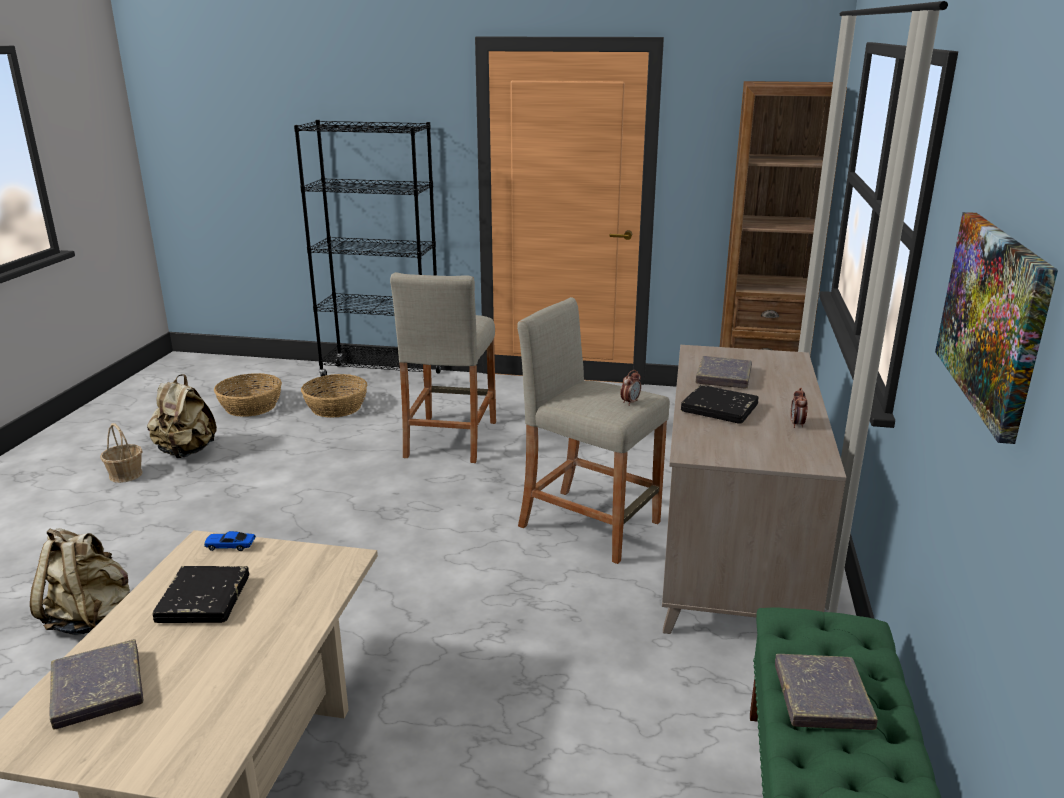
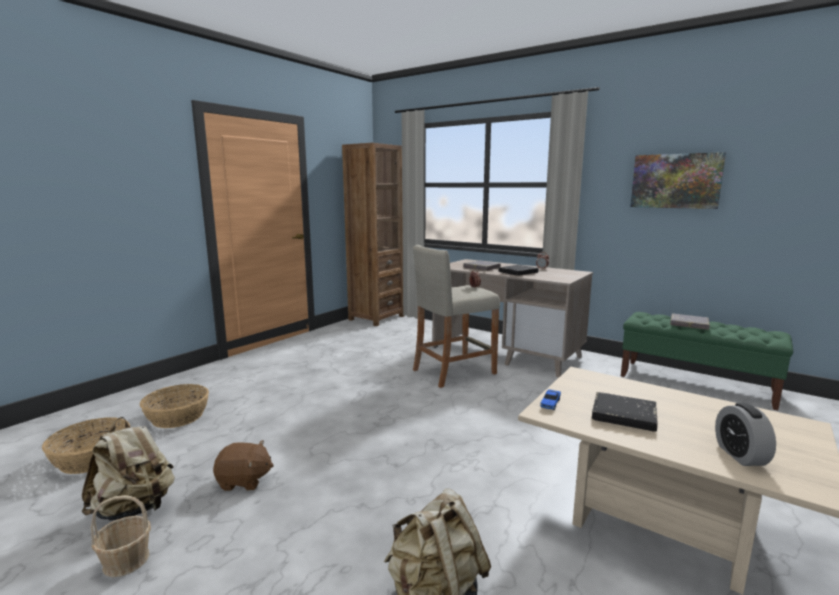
camera: 65 degrees left, 10 degrees down
(97, 689) = (740, 455): grey book -> alarm clock
(237, 478) = (244, 481): none -> brown plush toy
(382, 376) = (152, 390): black bookcase -> none
(450, 439) = (304, 386): beige stool -> none

